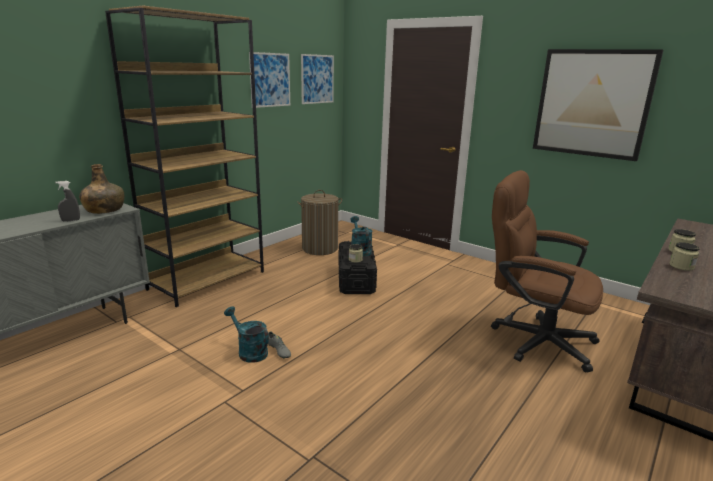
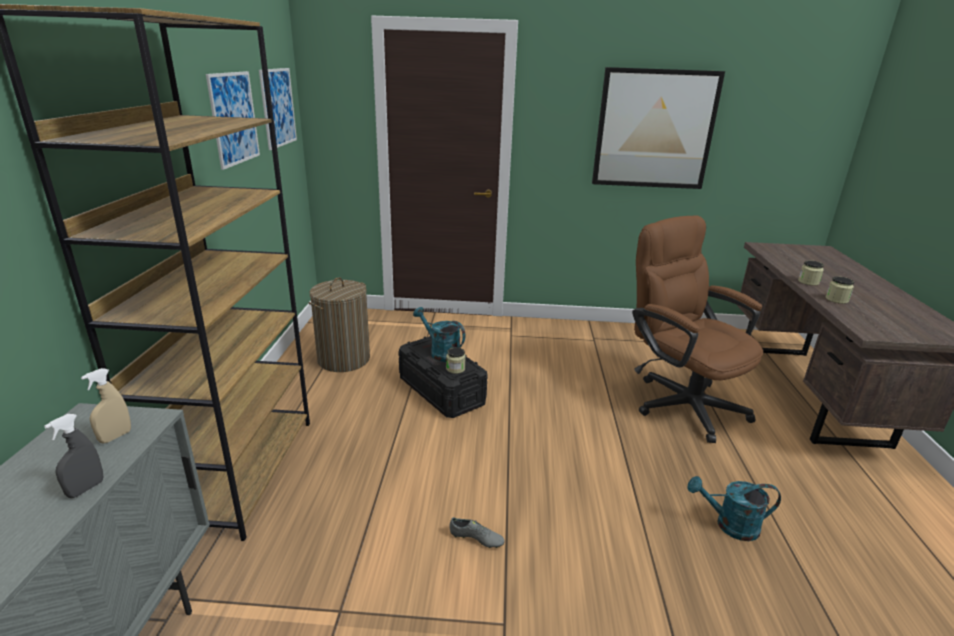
camera: 35 degrees left, 5 degrees up
(104, 210) = (115, 436): green bottle -> beige spray bottle
(249, 351) = (442, 560): turquoise watering can -> turquoise watering can (729, 525)
(533, 339) = (680, 401): brown office chair -> brown office chair turned 60 degrees clockwise

